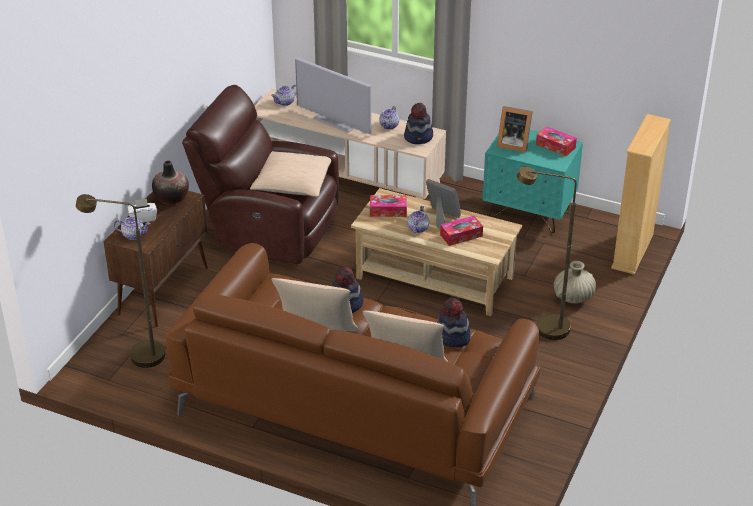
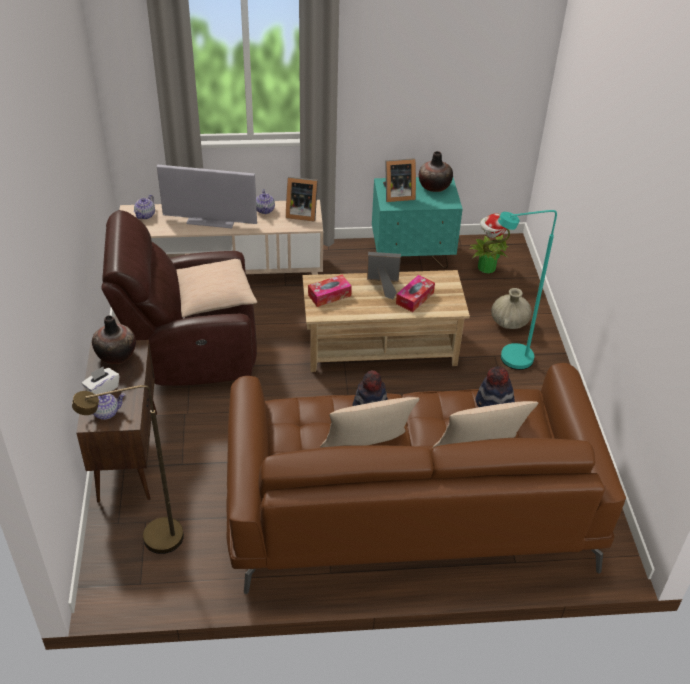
camera: 30 degrees left, 5 degrees up
(417, 228) = (370, 304): teapot -> none
(419, 137) = (301, 213): hat -> picture frame
(543, 327) = (508, 360): brown floor lamp -> turquoise floor lamp
(555, 146) = (434, 186): tissue box -> vase
(593, 244) = (486, 267): none -> potted plant
(632, 251) = (521, 264): beige bookcase -> none

